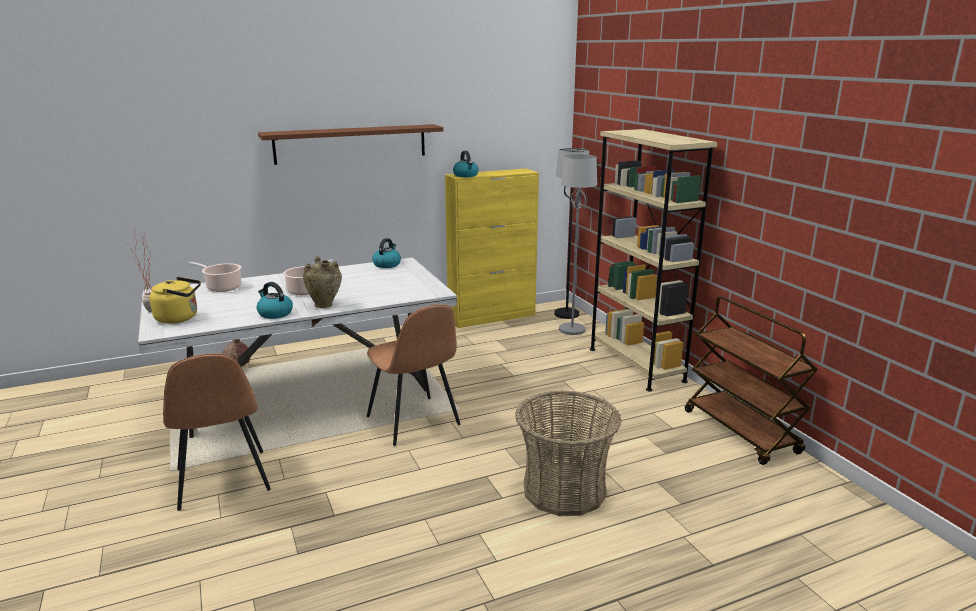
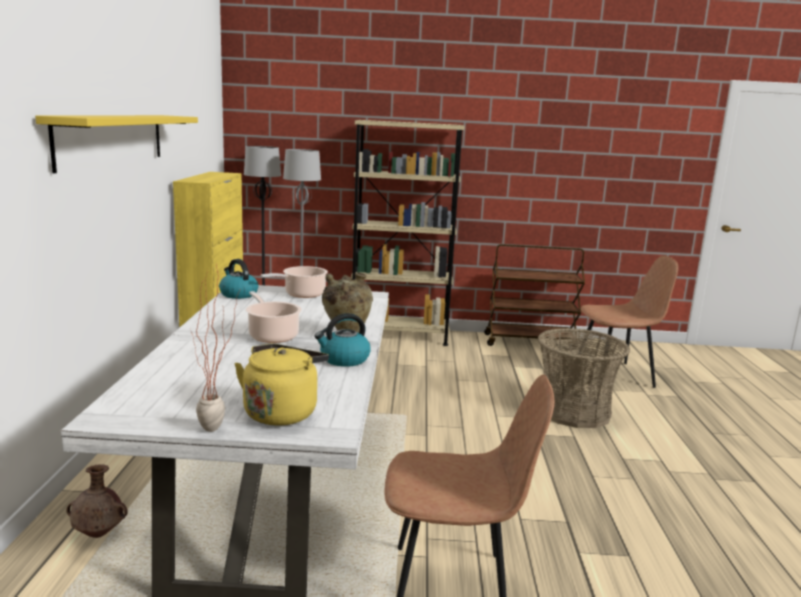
camera: 65 degrees left, 5 degrees down
(222, 287) = (169, 374): cooking pot -> cooking pot (302, 294)
(351, 144) = (112, 139): brown shelf -> yellow shelf
(414, 422) = (411, 442): brown chair -> brown chair (615, 375)
(466, 175) = (201, 180): kettle -> none

